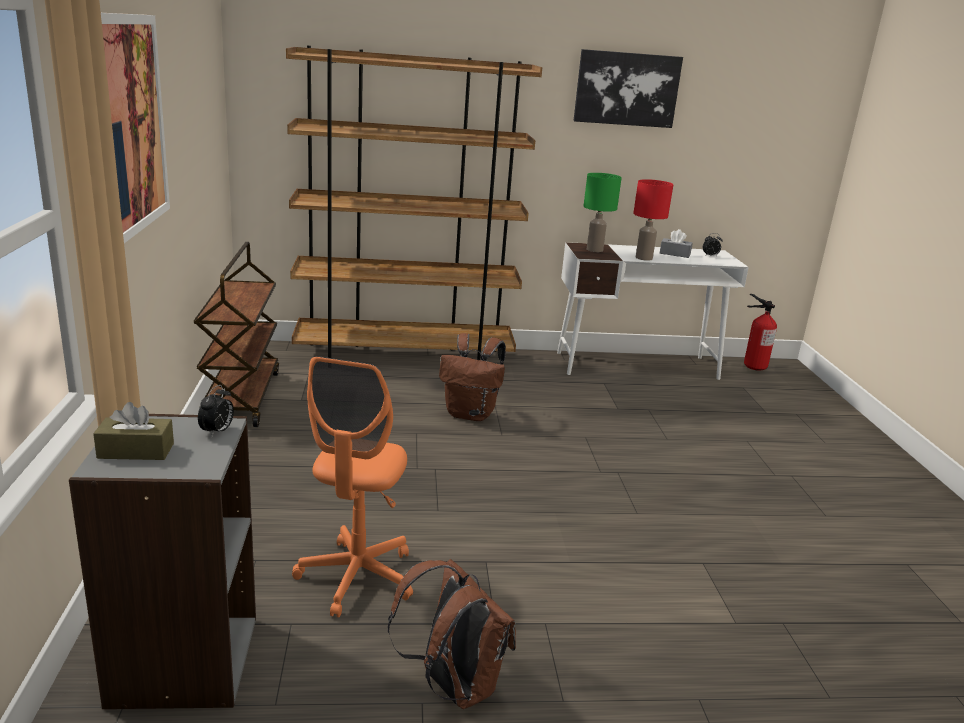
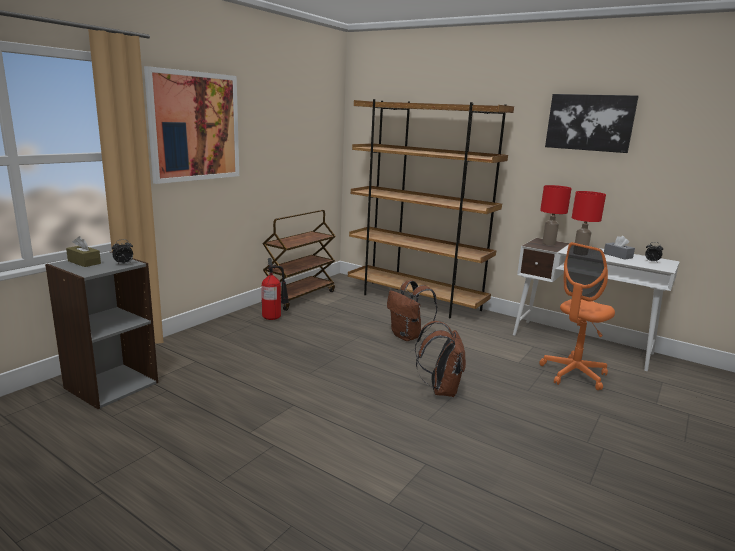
camera: 40 degrees right, 5 degrees down
(357, 577) = (223, 385): orange office chair -> orange office chair (573, 374)
(452, 686) = (184, 447): brown backpack -> brown backpack (440, 390)
(594, 250) = (548, 244): green table lamp -> red table lamp
(754, 367) = (701, 373): fire extinguisher -> fire extinguisher (274, 317)

